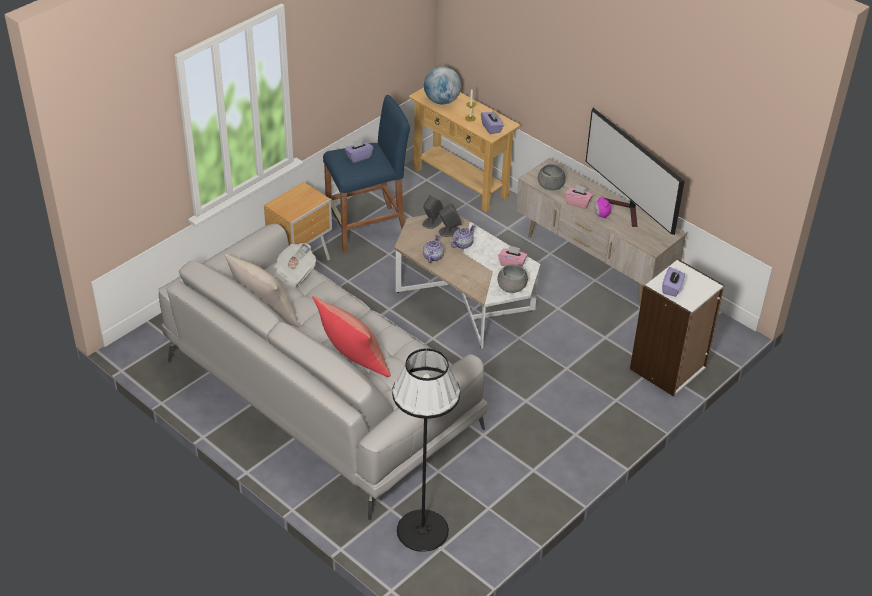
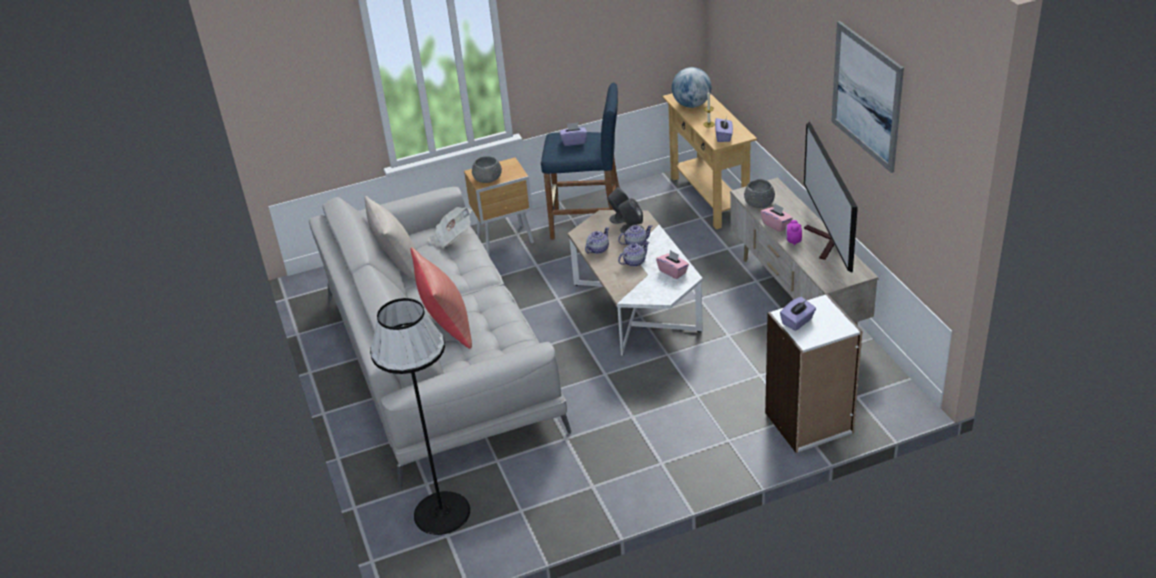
camera: 30 degrees right, 5 degrees down
(473, 262) = (634, 262): none -> teapot
(511, 286) = (656, 293): grey bowl -> grey bowl (487, 179)
(673, 85) = (866, 96): none -> picture

